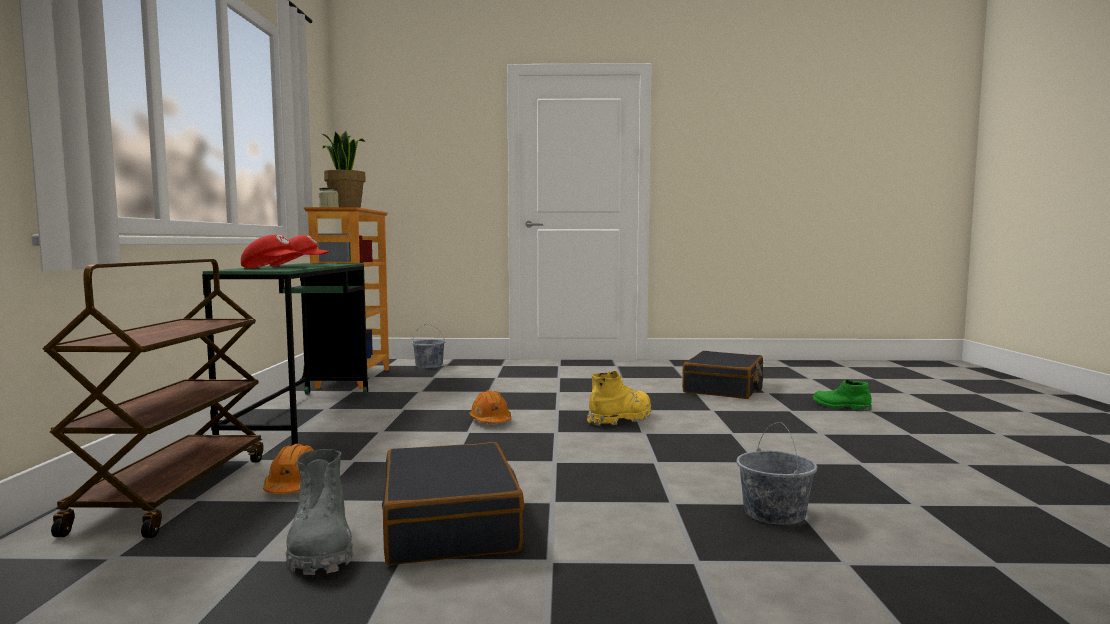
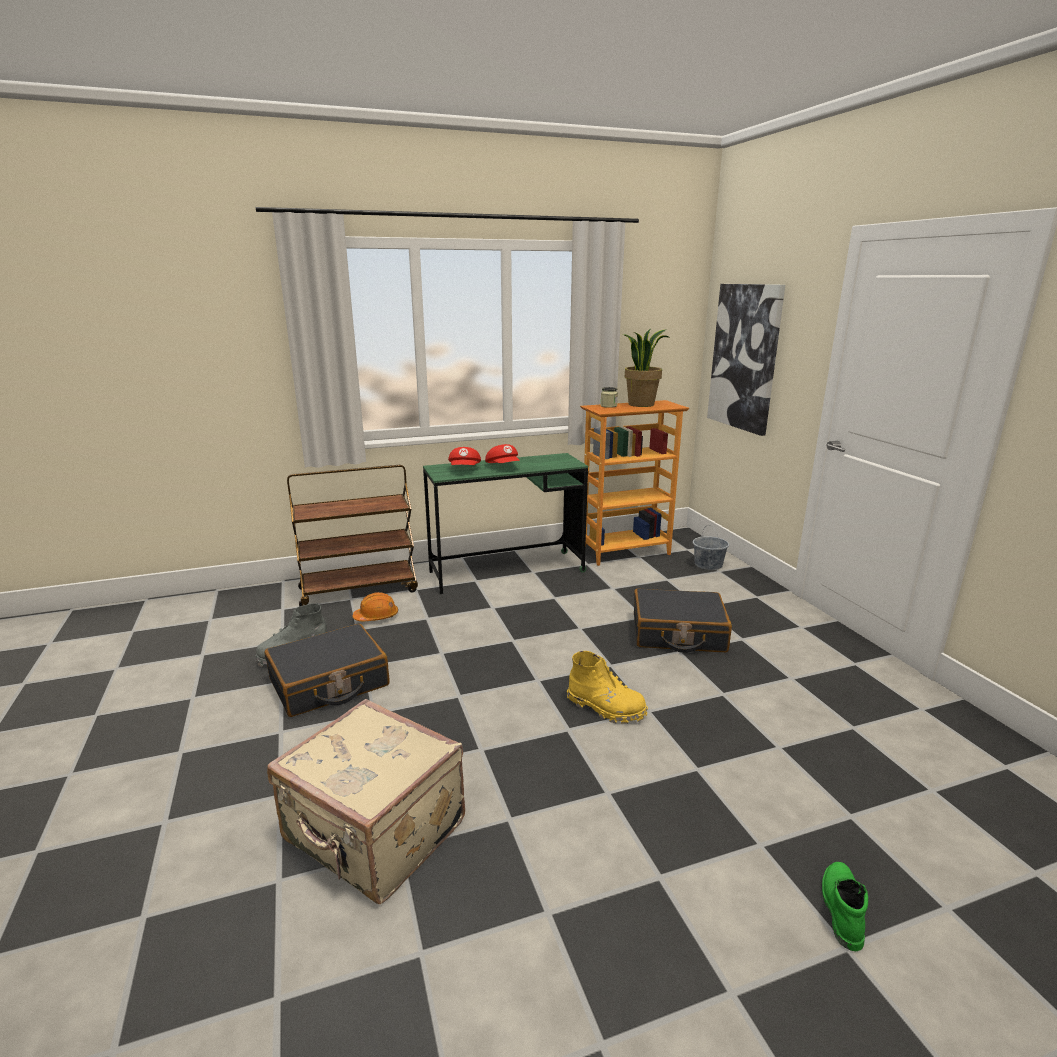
camera: 70 degrees right, 15 degrees up
(403, 171) = (745, 357): none -> picture
(490, 421) = (548, 642): orange hard hat -> none
(724, 388) = (830, 770): black suitcase -> black suitcase (678, 633)
(774, 513) = (374, 834): grey bucket -> beige suitcase

